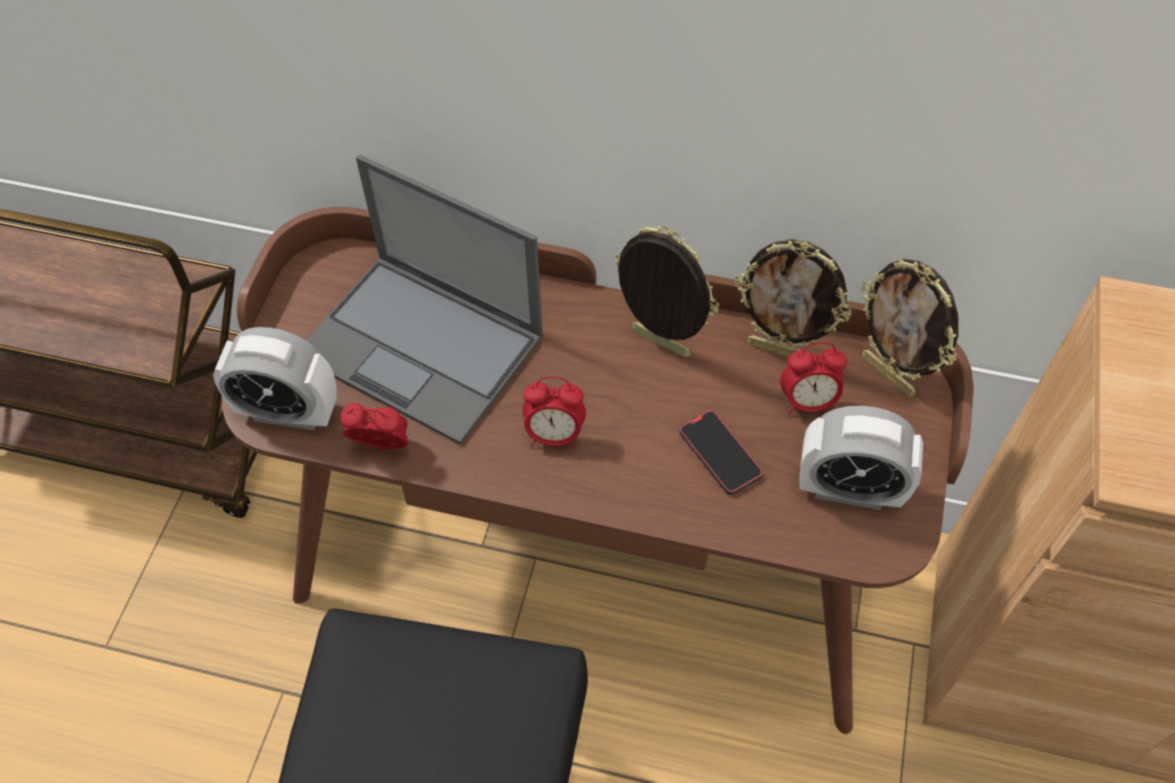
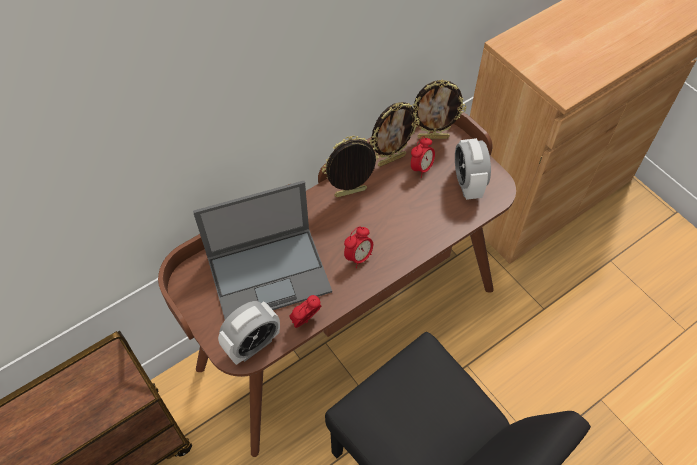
camera: 50 degrees left, 0 degrees up
(719, 454) = (417, 210): phone -> none
(848, 489) = (467, 184): alarm clock -> alarm clock turned 120 degrees clockwise

